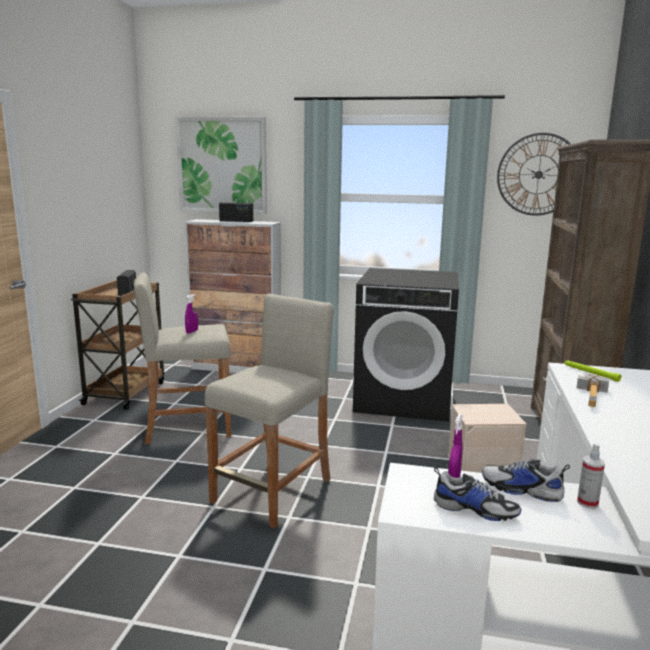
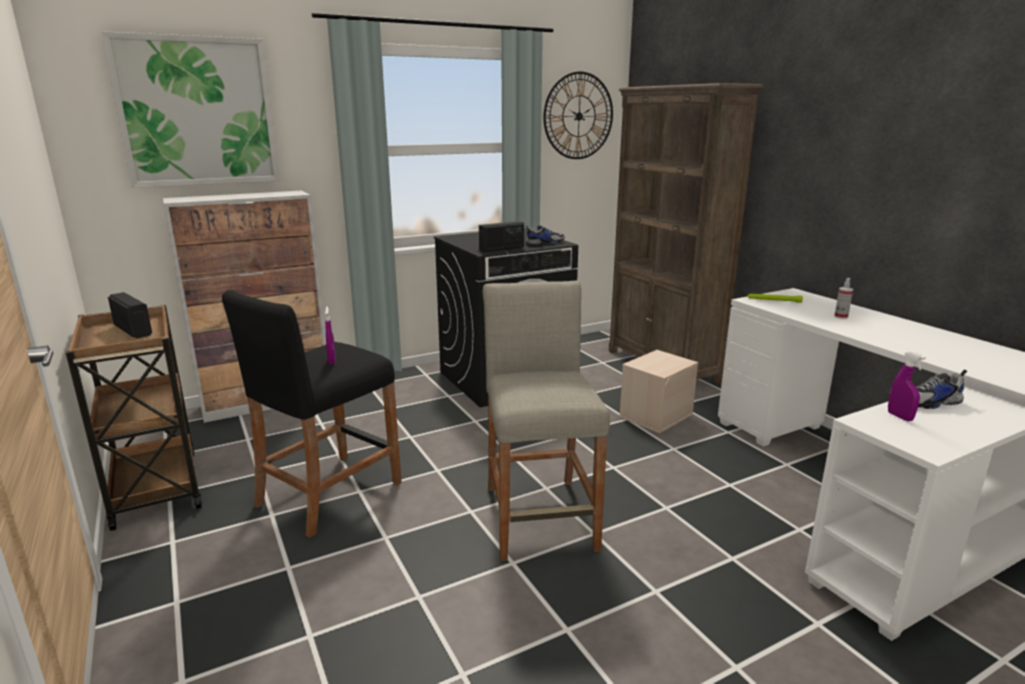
camera: 40 degrees left, 5 degrees up
(188, 427) = (329, 493): beige stool -> black stool
(236, 221) = (241, 195): radio -> radio (501, 248)
(475, 509) = (949, 428): shoe -> shoe (544, 243)
(587, 502) = (968, 395): spray bottle -> spray bottle (841, 316)
(596, 397) = (819, 318): hammer -> none

